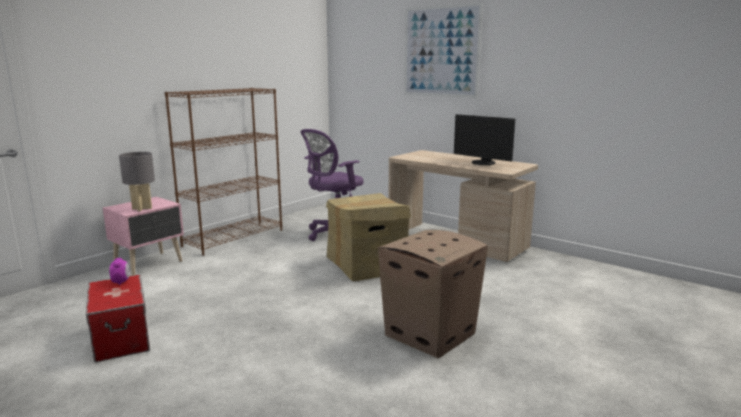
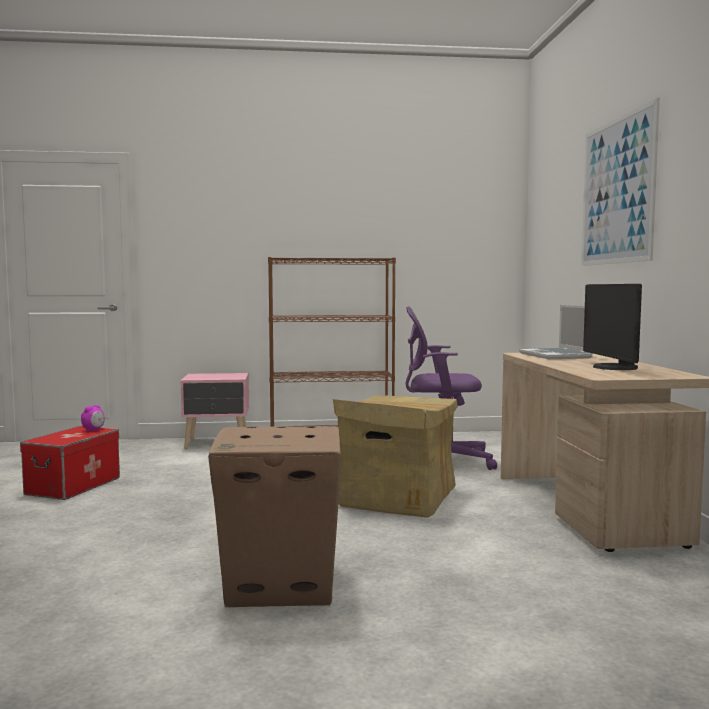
camera: 45 degrees right, 10 degrees down
(141, 208) = (206, 378): grey table lamp -> none
(423, 156) = (556, 356): none -> laptop

